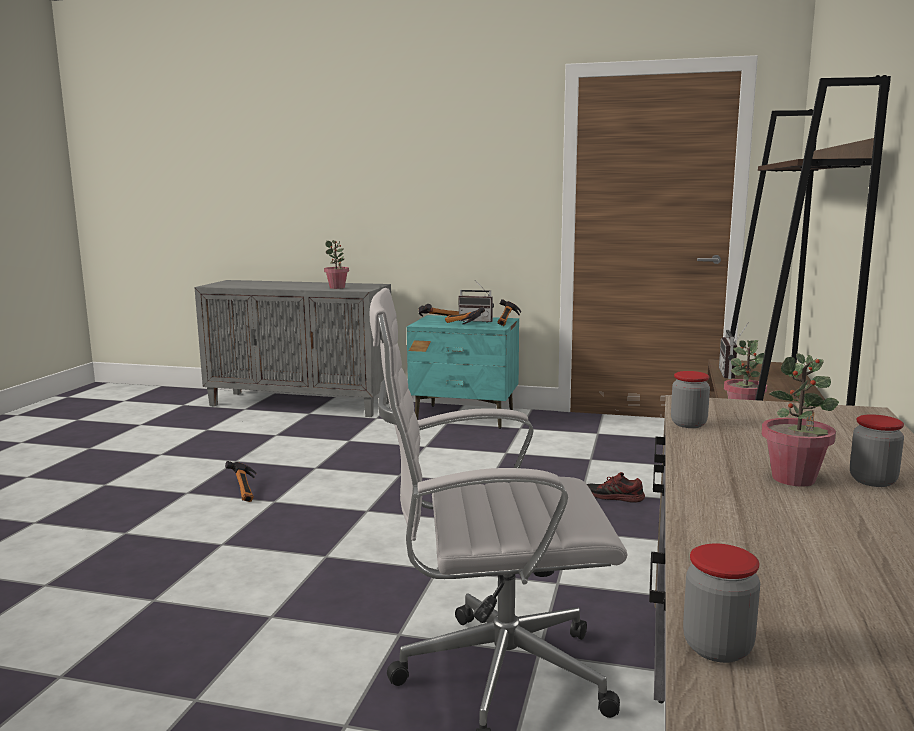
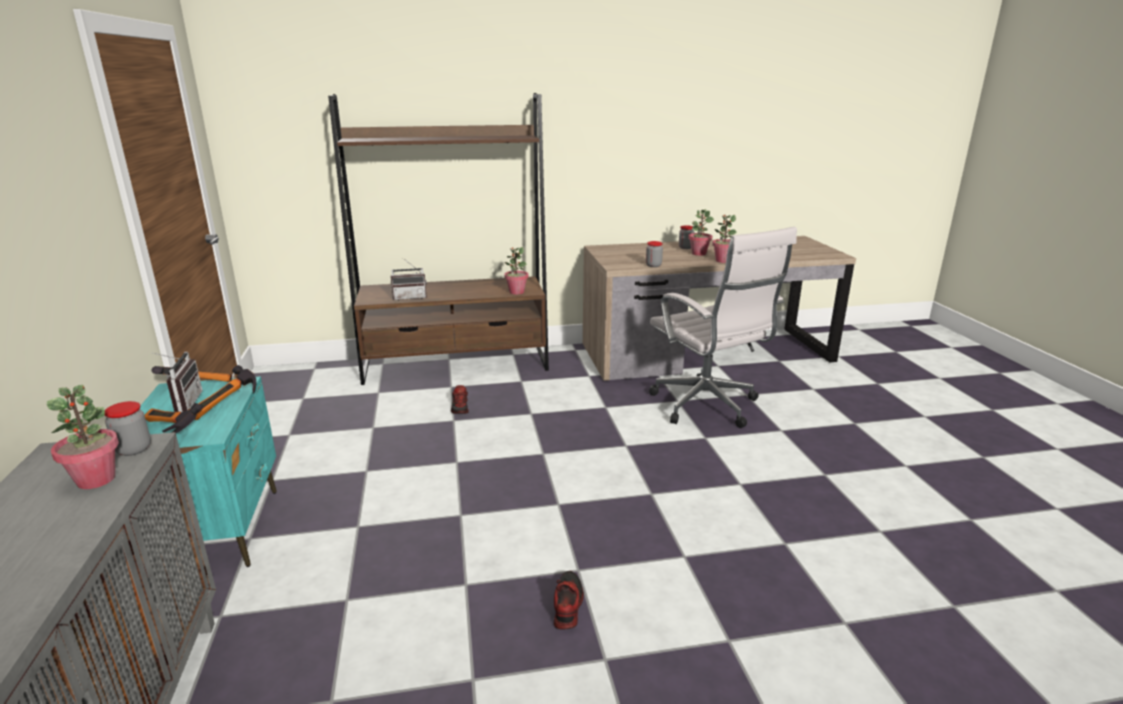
camera: 115 degrees left, 10 degrees up
(247, 491) = (567, 605): hammer -> shoe
(705, 485) = (722, 261): none -> potted plant
(717, 648) = (819, 256): jar -> jar (134, 449)

